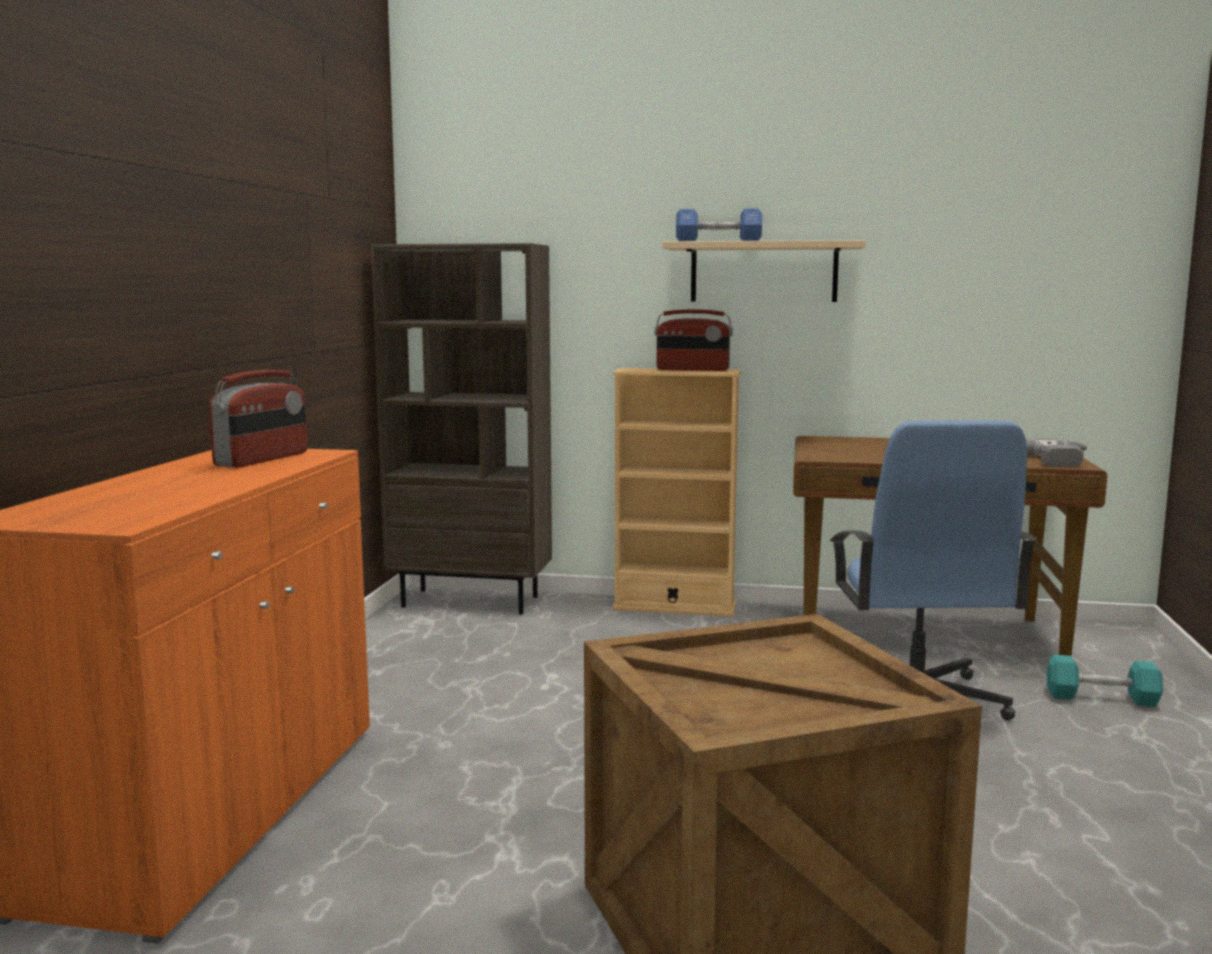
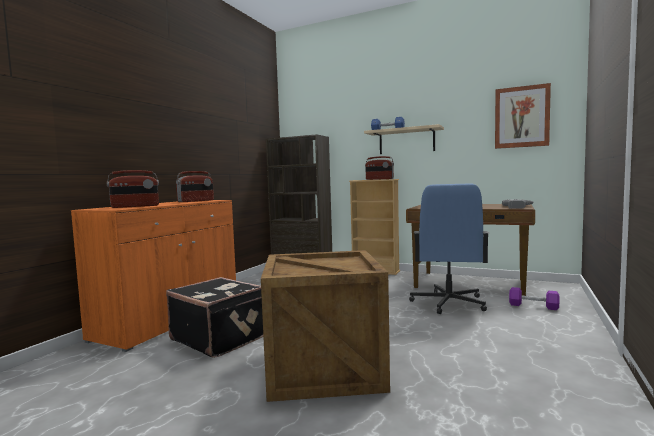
camera: 15 degrees right, 5 degrees down
(138, 503) = (135, 206): none -> radio
(411, 864) = (220, 338): none -> black suitcase
(1050, 233) = (521, 117): none -> picture
(1101, 698) = (533, 306): turquoise dumbbell -> purple dumbbell

